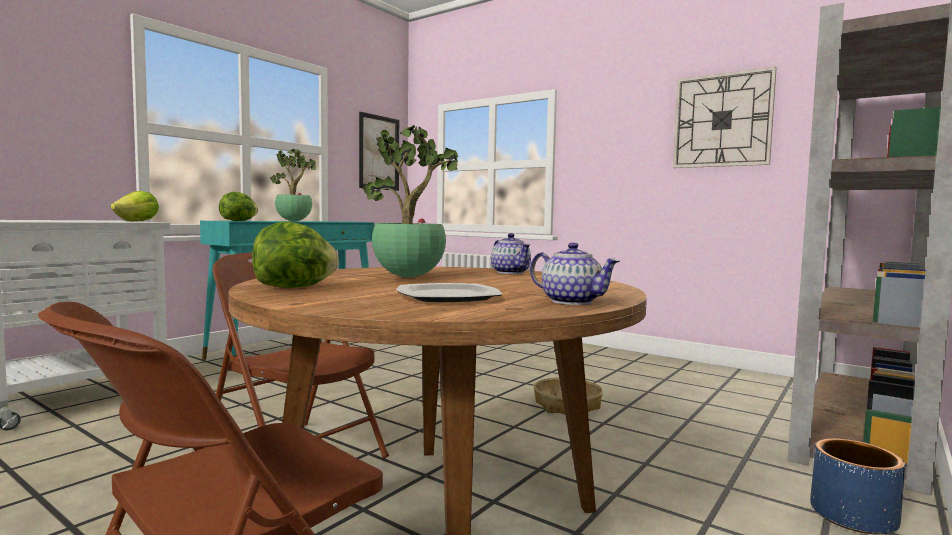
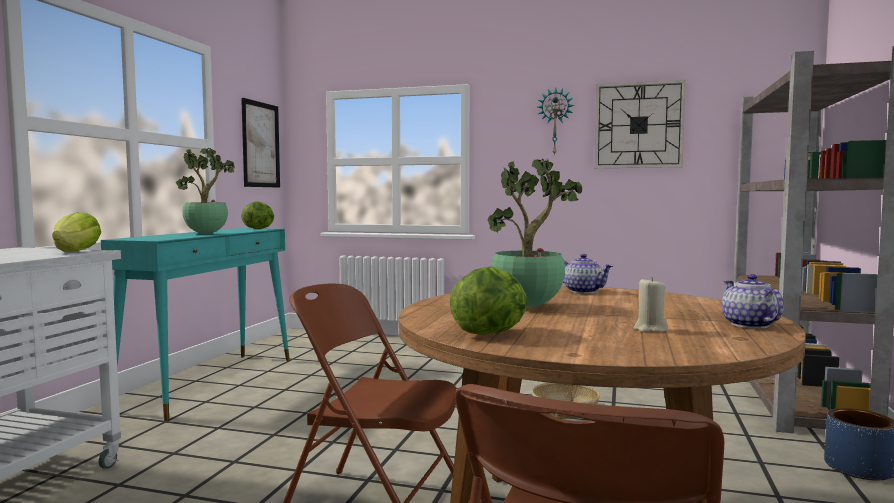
camera: 20 degrees left, 0 degrees up
(239, 221) = (158, 238): lettuce -> lettuce (259, 229)
(448, 296) = (650, 329): plate -> beige candle
(571, 301) = (749, 325): teapot -> teapot turned 120 degrees counterclockwise
(635, 121) = (555, 121): none -> wall clock

